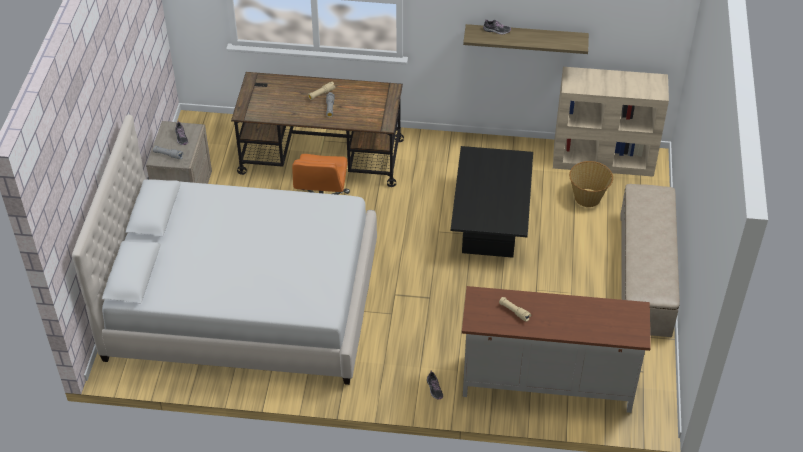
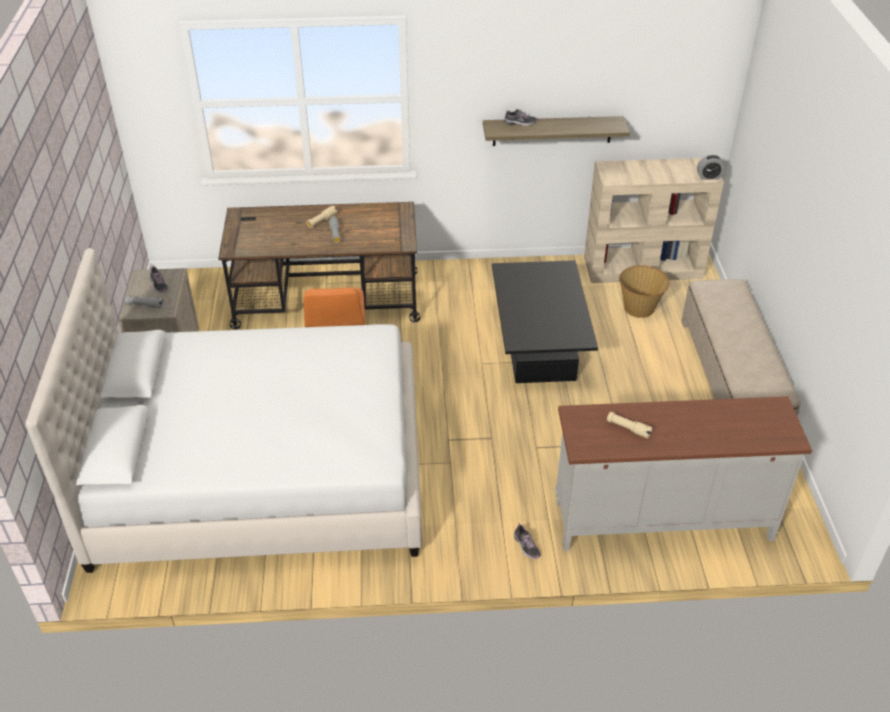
camera: 10 degrees left, 5 degrees down
(657, 94) = (709, 177): none -> alarm clock

